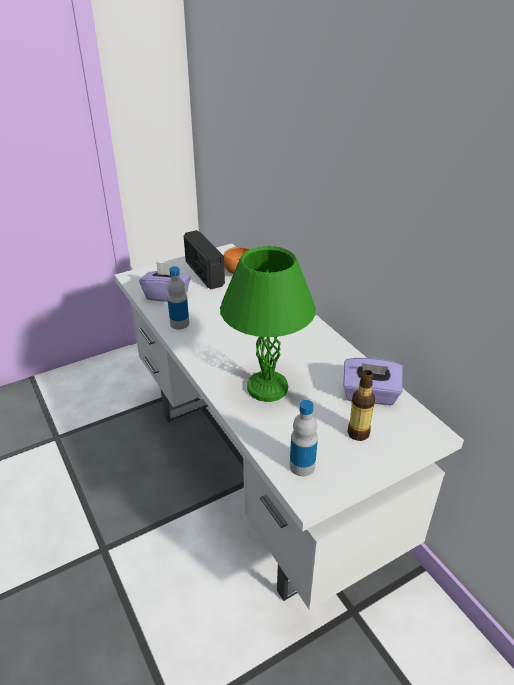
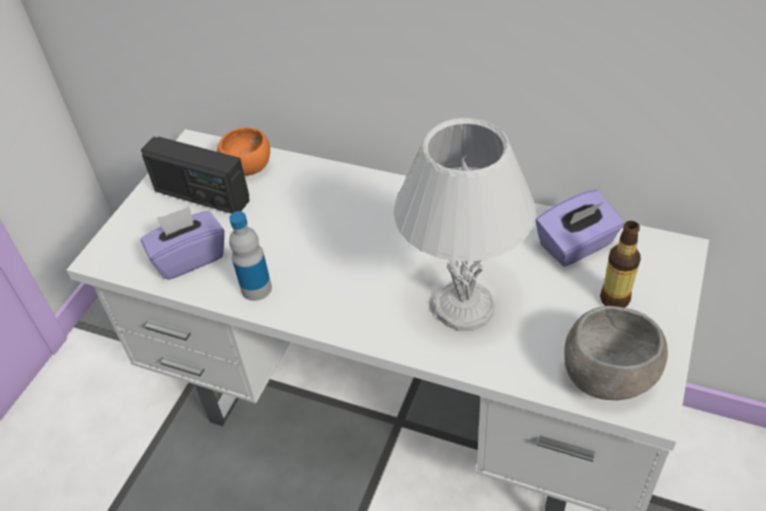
camera: 35 degrees left, 10 degrees up
(266, 387) = (461, 307): green table lamp -> white table lamp
(302, 466) = (606, 378): bottle -> grey bowl

